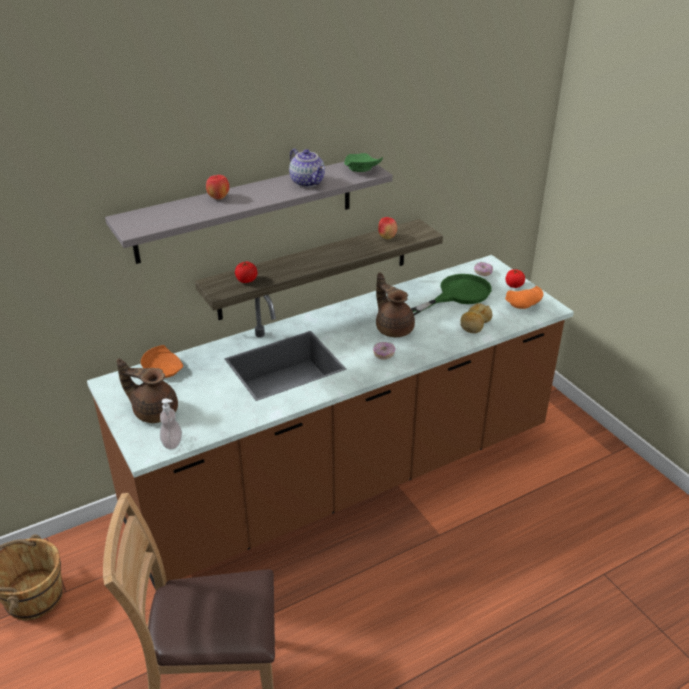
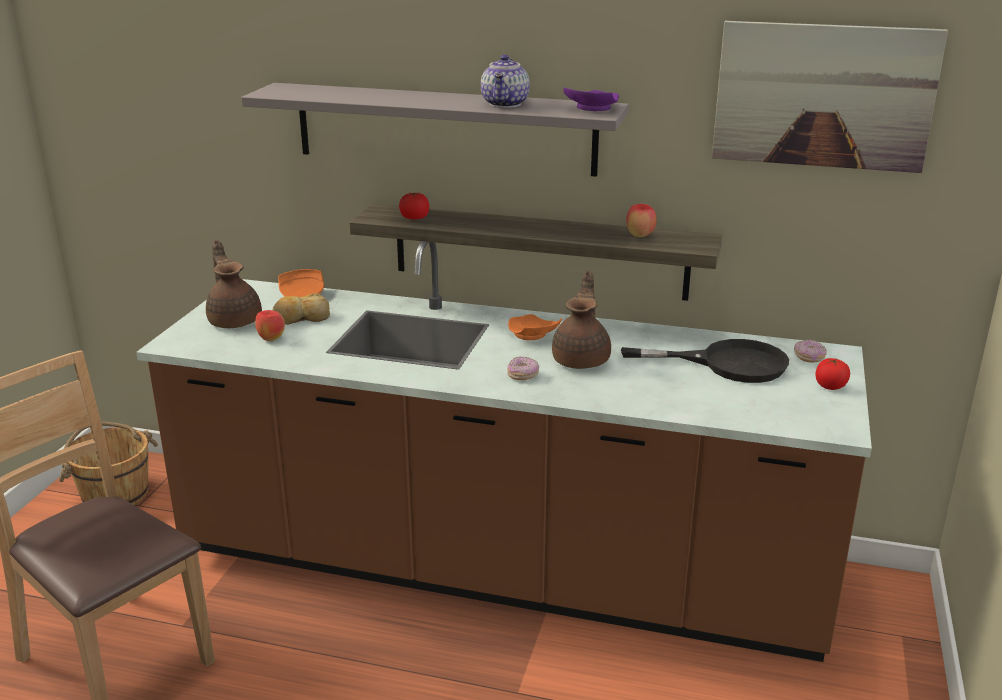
camera: 45 degrees right, 10 degrees down
(172, 443) = (201, 347): soap dispenser -> none
(218, 198) = (392, 94): apple -> apple (271, 339)
(361, 169) = (591, 109): green plate -> purple plate
(457, 295) = (727, 364): green frying pan -> black frying pan
(468, 122) = (823, 96): none -> picture
(475, 324) = (693, 398): bread -> bread (301, 318)
(523, 304) = (805, 409): orange plate -> orange plate (532, 336)

